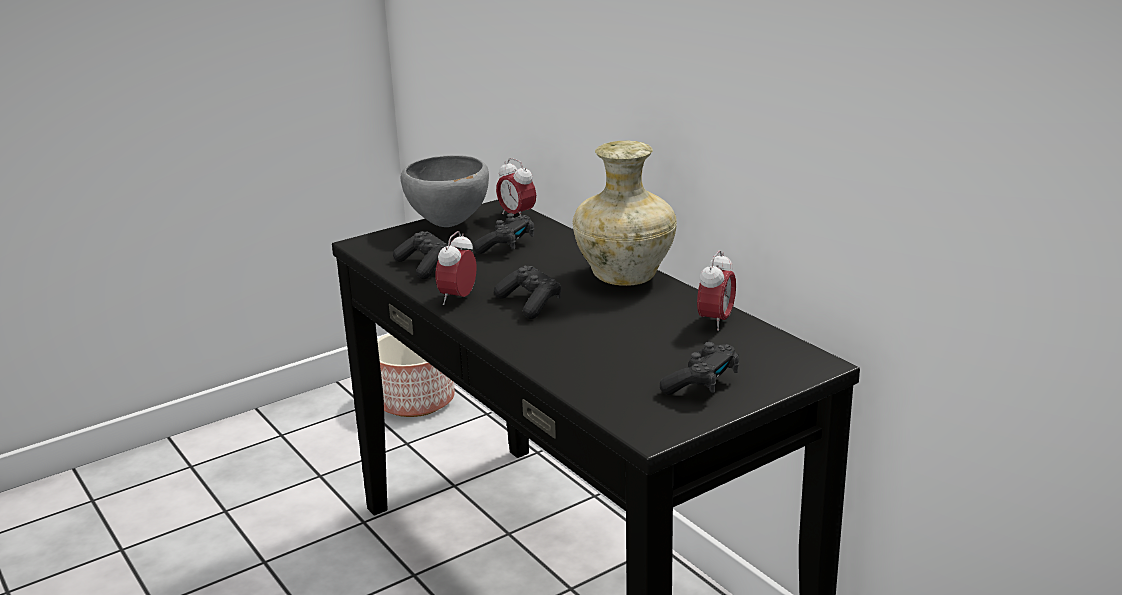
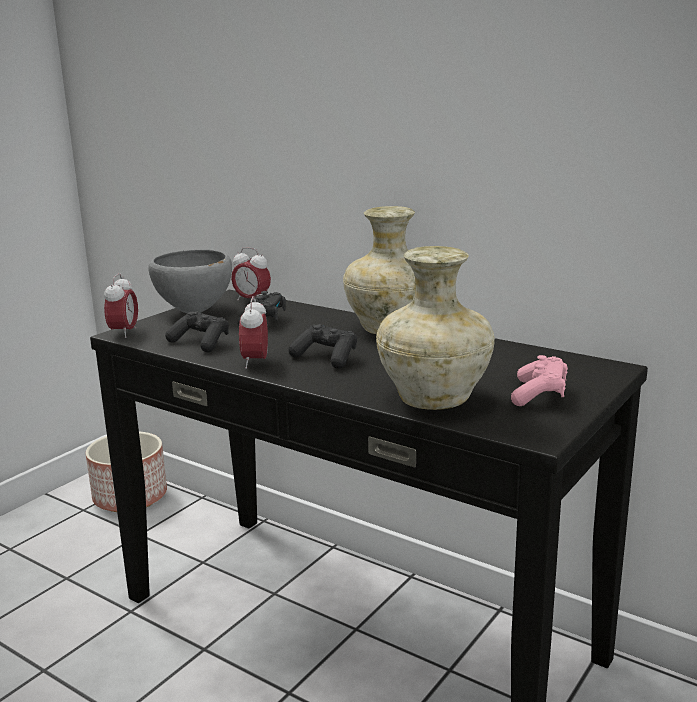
camera: 20 degrees left, 5 degrees down
(592, 372) = (436, 399): none -> beige vase
(702, 384) = (539, 394): black game controller -> pink game controller
(715, 321) = (500, 350): alarm clock -> alarm clock (124, 333)

